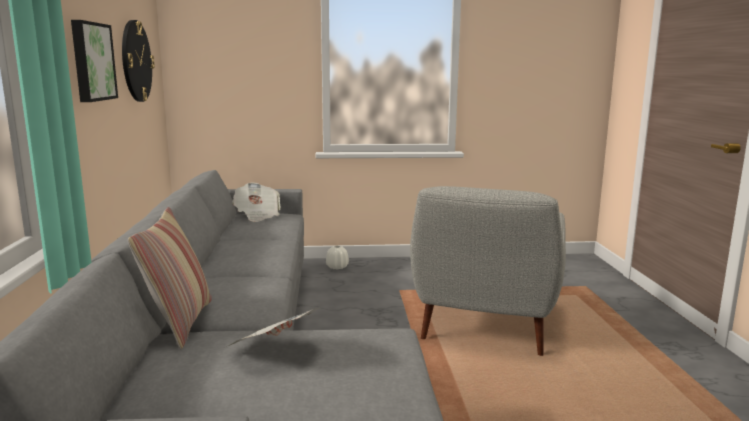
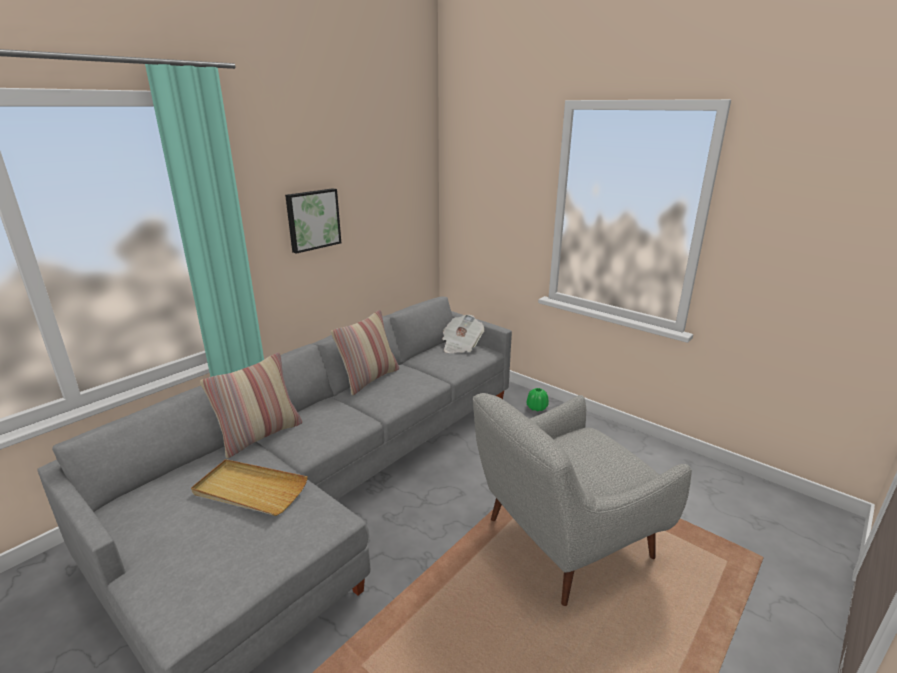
camera: 45 degrees right, 10 degrees up
(136, 61) = (387, 205): wall clock -> none
(213, 255) = (369, 379): none -> pillow
(273, 351) = (249, 490): newspaper -> beige tray
(337, 267) = (537, 408): white vase -> green vase

